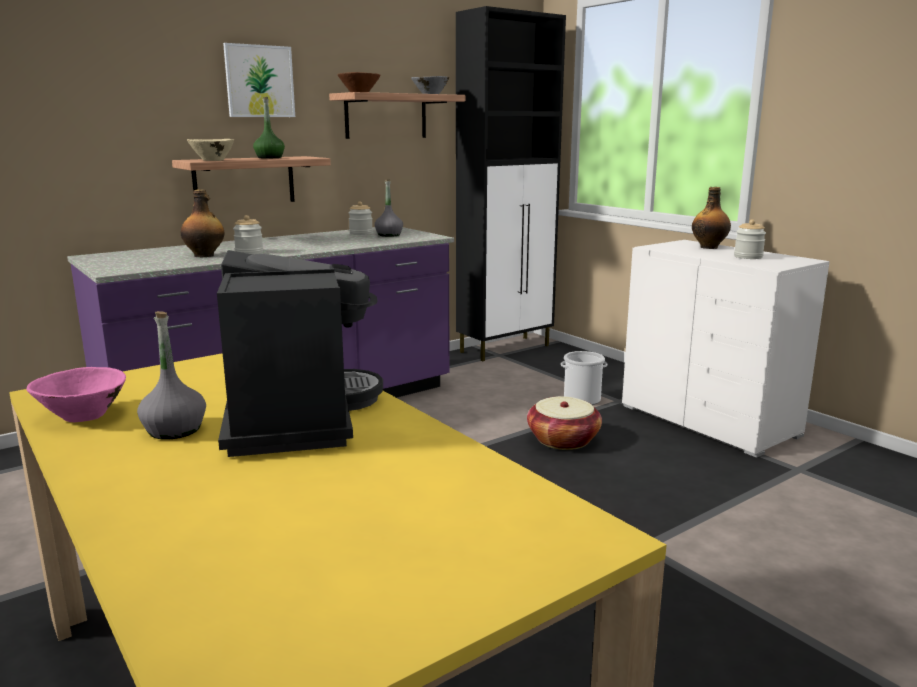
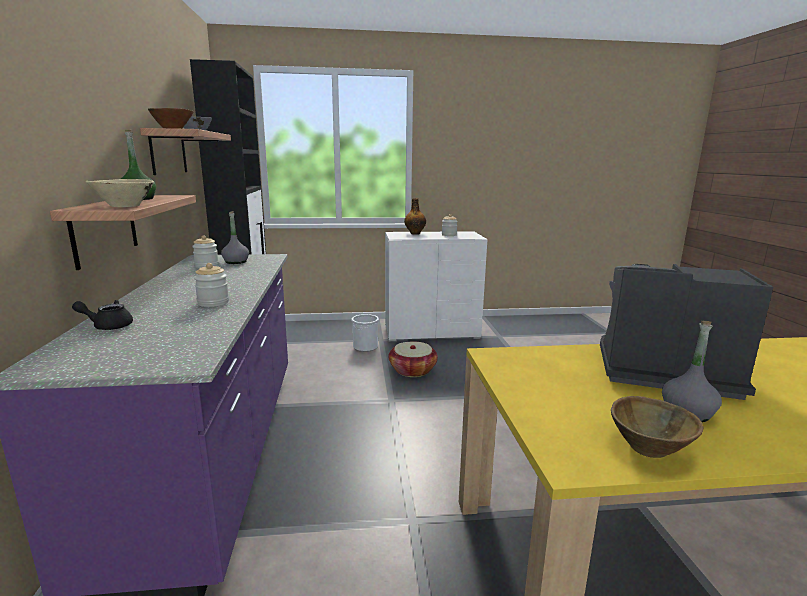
camera: 60 degrees left, 0 degrees up
(82, 416) = (649, 448): pink bowl -> brown bowl
(172, 249) = (108, 326): none -> black teapot
(205, 255) = (188, 318): bottle -> none
(259, 81) = (99, 110): picture -> none

